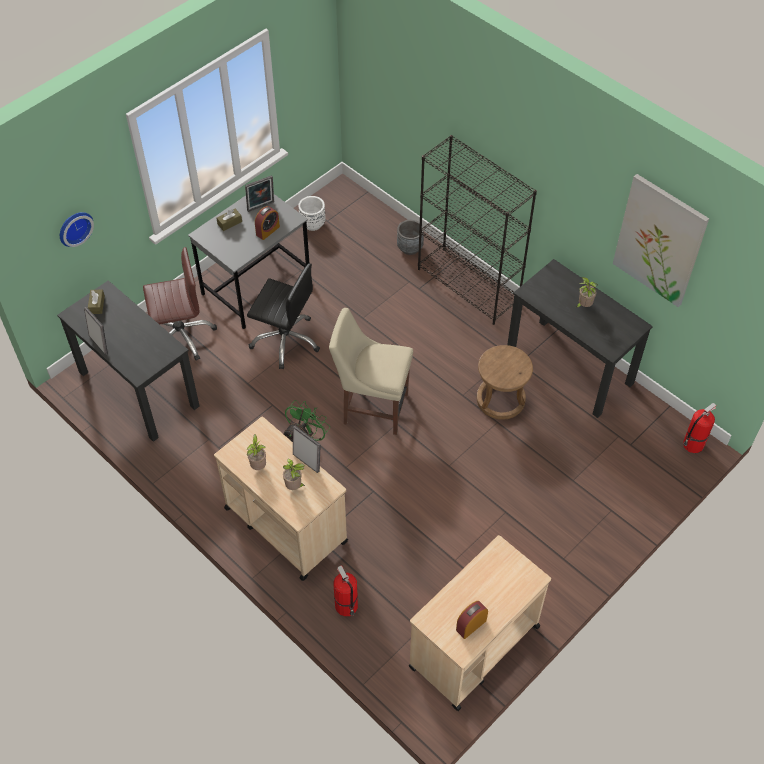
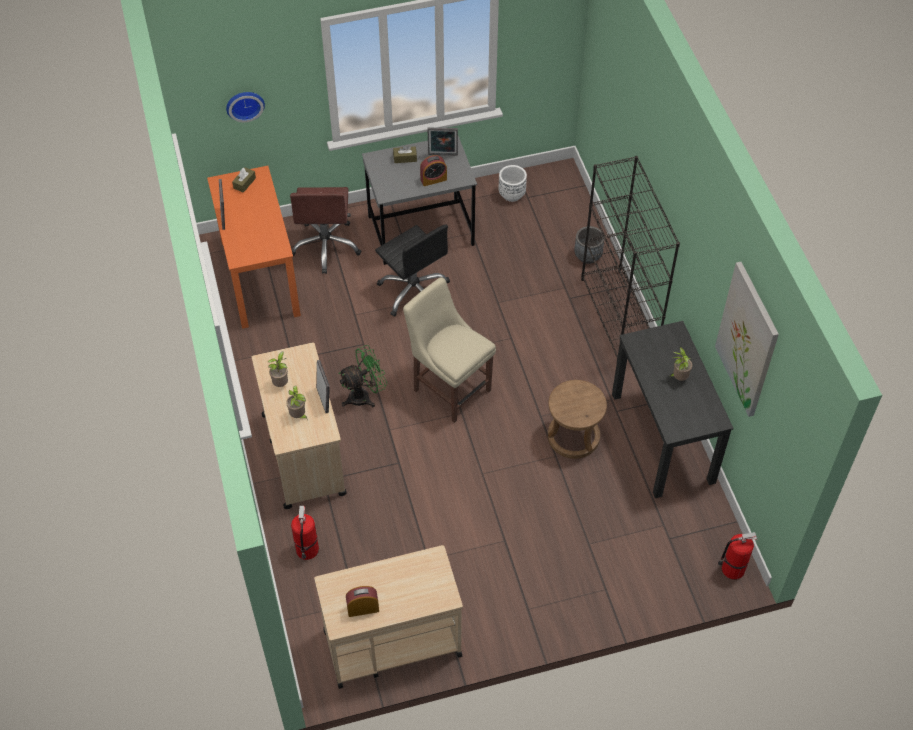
camera: 30 degrees right, 0 degrees up
(138, 389) = (260, 277): black desk -> orange desk
(181, 335) = (326, 246): brown office chair -> brown office chair turned 75 degrees clockwise

